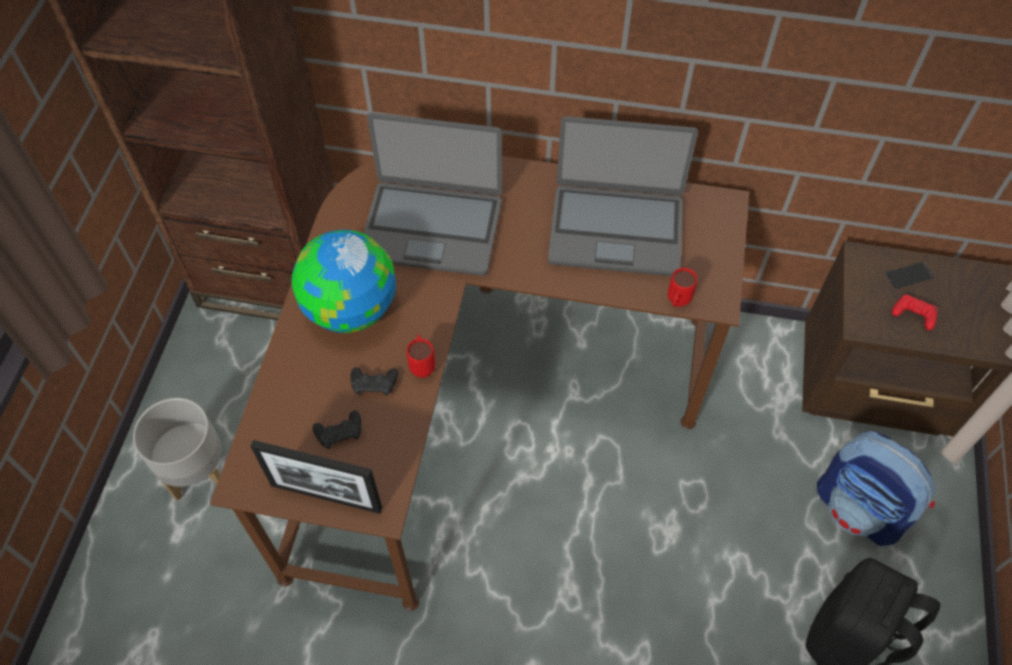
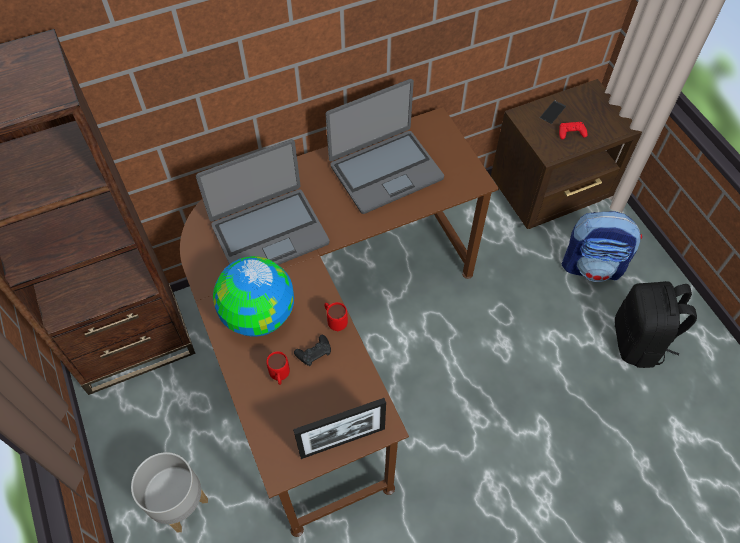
camera: 35 degrees left, 0 degrees up
(339, 432) = (317, 396): black game controller -> none
(676, 303) = (455, 195): red mug -> red mug (280, 377)

